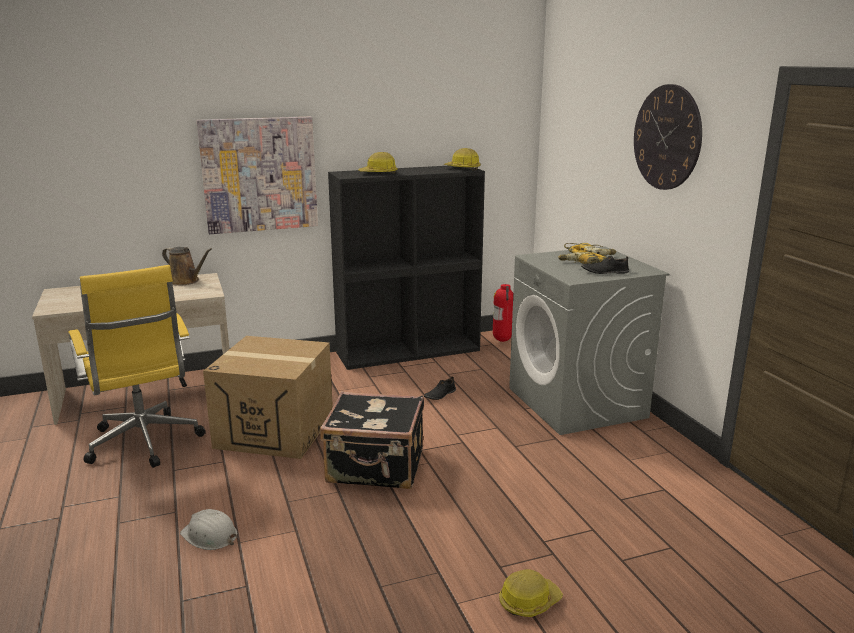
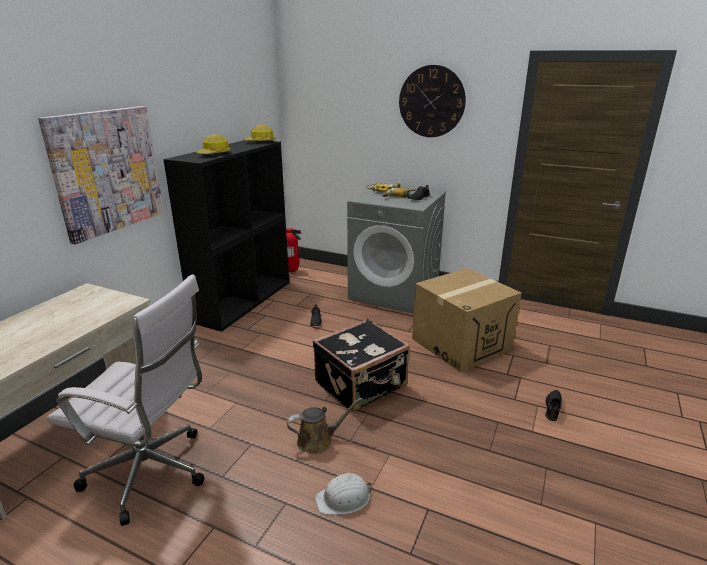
camera: 45 degrees left, 5 degrees up
(145, 444) = (152, 473): yellow office chair -> white office chair
(186, 281) = (73, 300): brown watering can -> brown watering can (318, 441)
(275, 430) = (249, 399): cardboard box -> cardboard box (461, 344)
(528, 601) = (553, 407): hard hat -> black shoe

